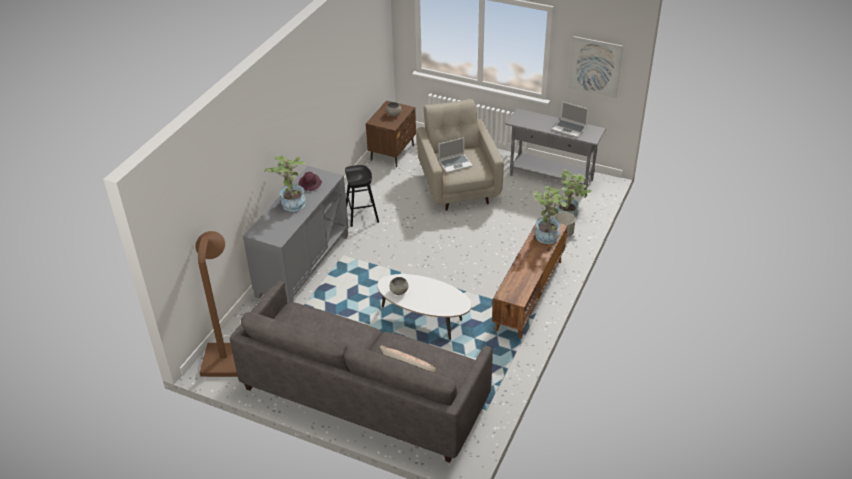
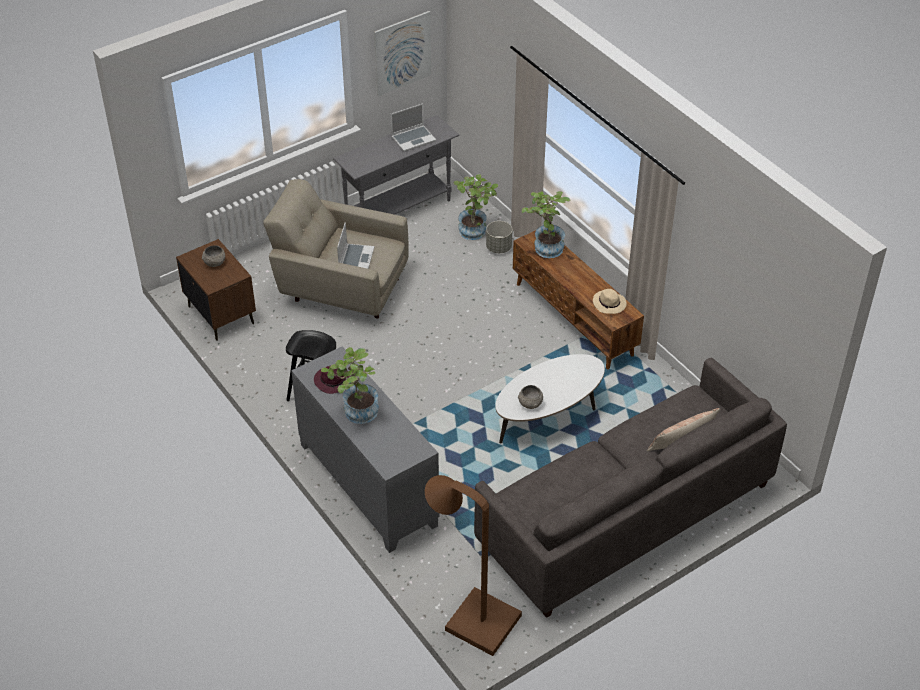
camera: 60 degrees left, 5 degrees up
(519, 286) = (609, 304): none -> beige hat

